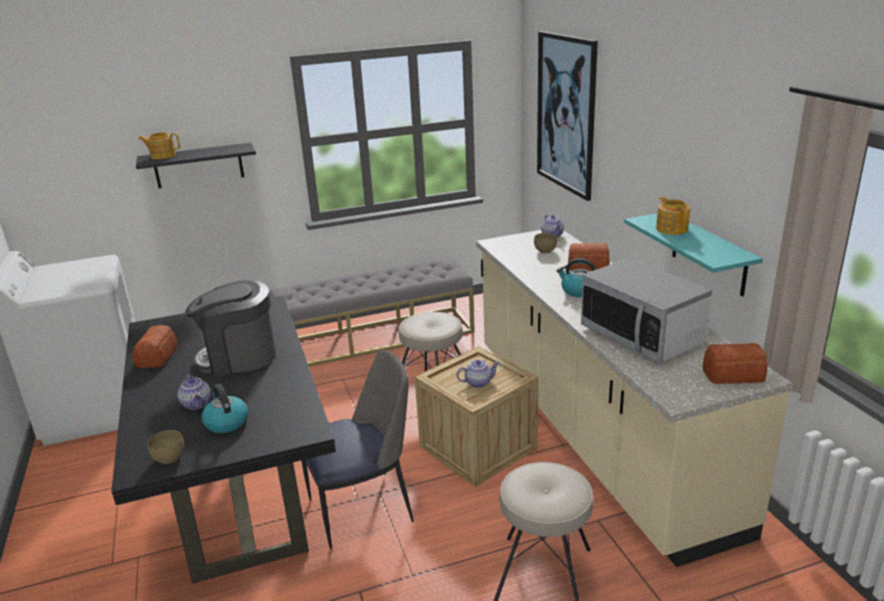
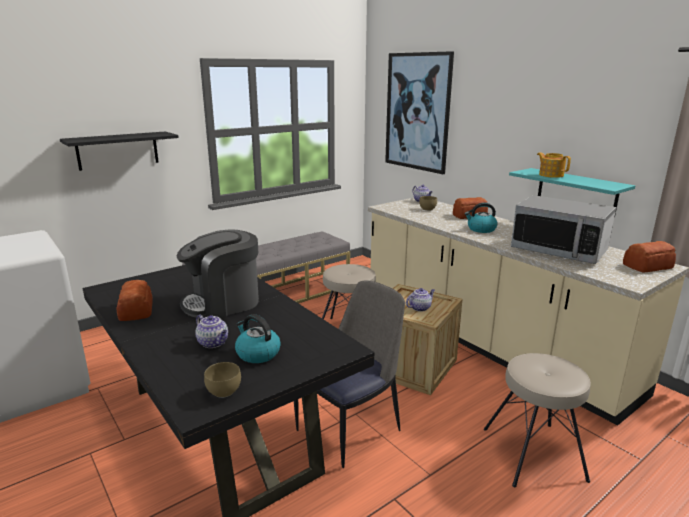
camera: 20 degrees left, 5 degrees down
(162, 156) = (88, 138): teapot -> none

